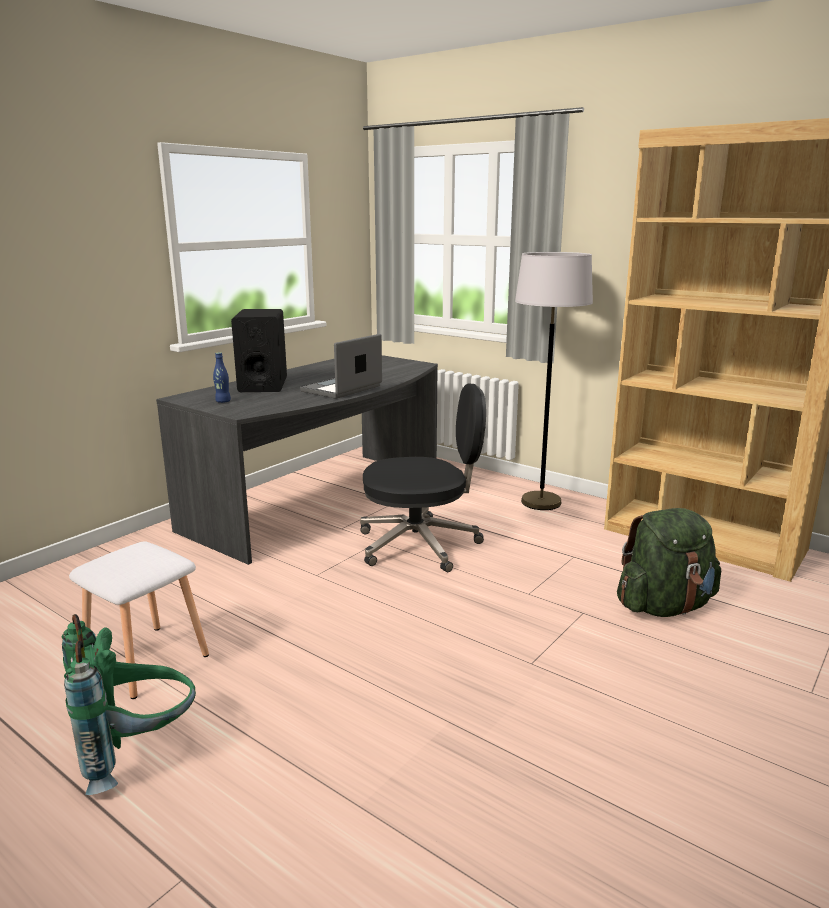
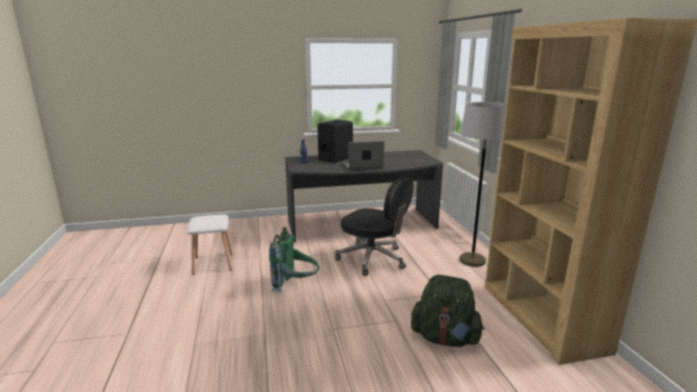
camera: 40 degrees right, 0 degrees up
(137, 752) = (169, 291): green backpack -> green backpack (296, 287)

